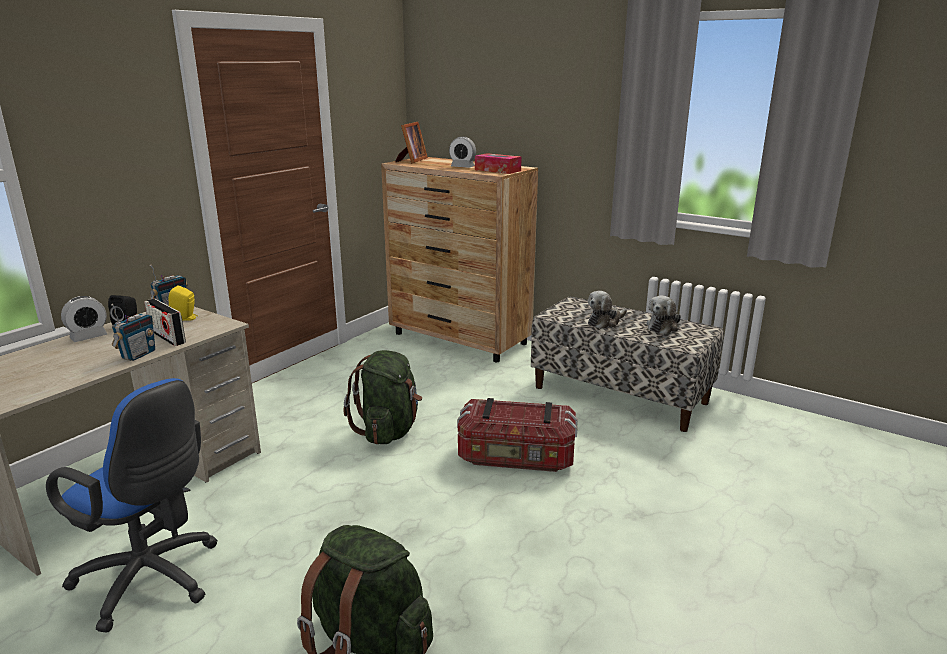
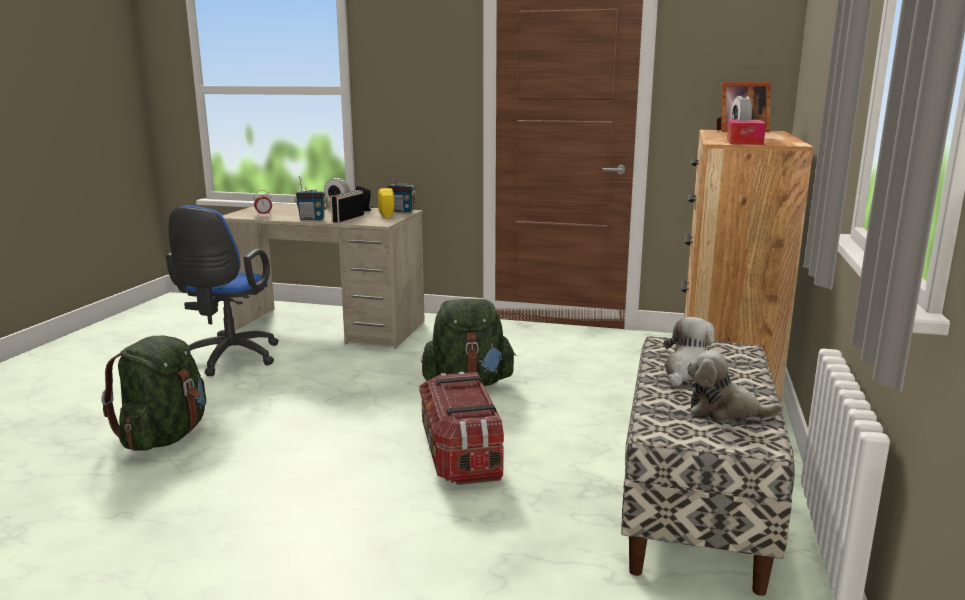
camera: 70 degrees right, 5 degrees down
(47, 381) = (263, 215): none -> alarm clock
(605, 322) = (686, 373): plush toy -> plush toy turned 90 degrees clockwise

